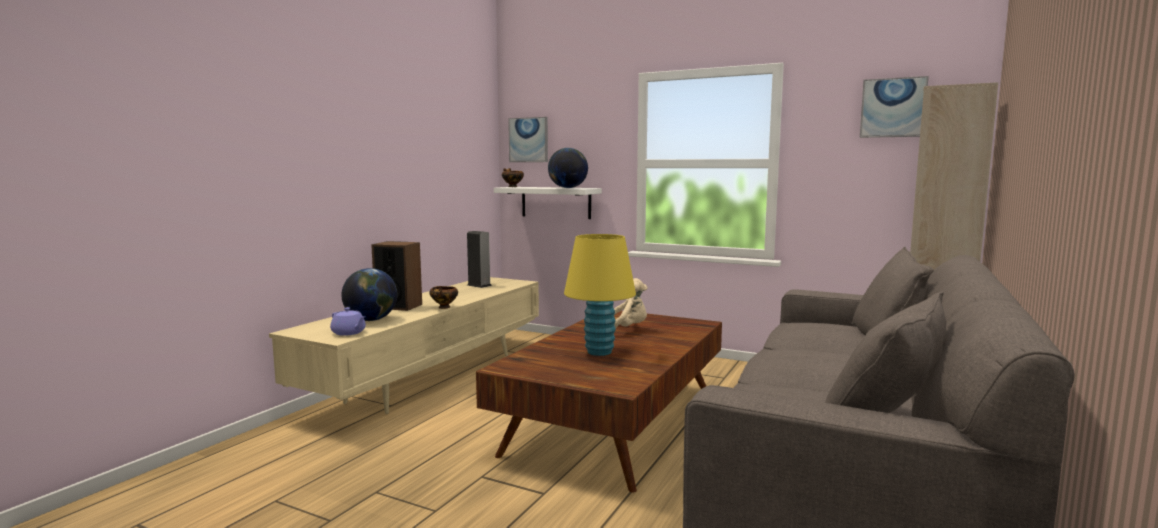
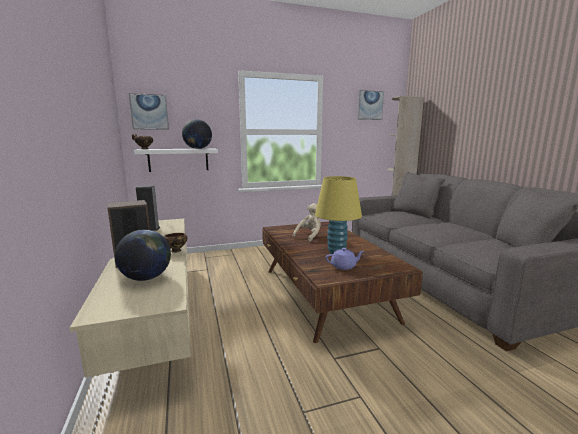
camera: 45 degrees left, 5 degrees up
(349, 333) = (162, 295): purple teapot -> purple teapot (344, 266)

